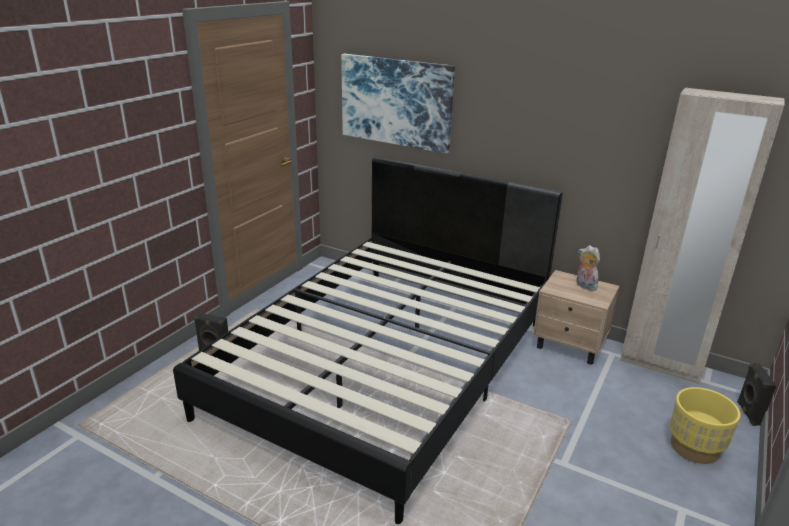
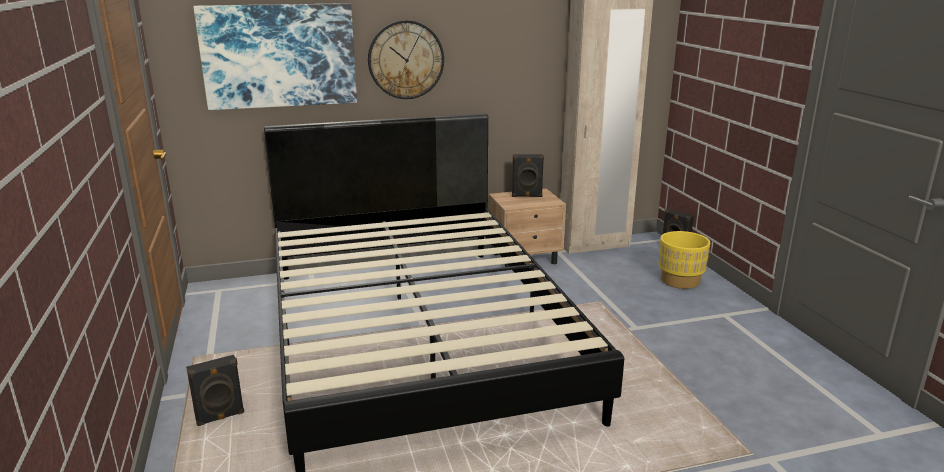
camera: 45 degrees left, 5 degrees down
(496, 124) = (406, 60): none -> wall clock
(584, 286) = (526, 196): plush toy -> black speaker

